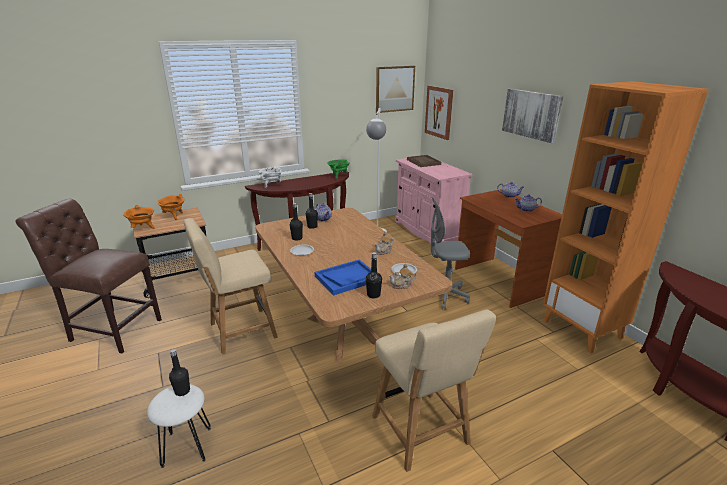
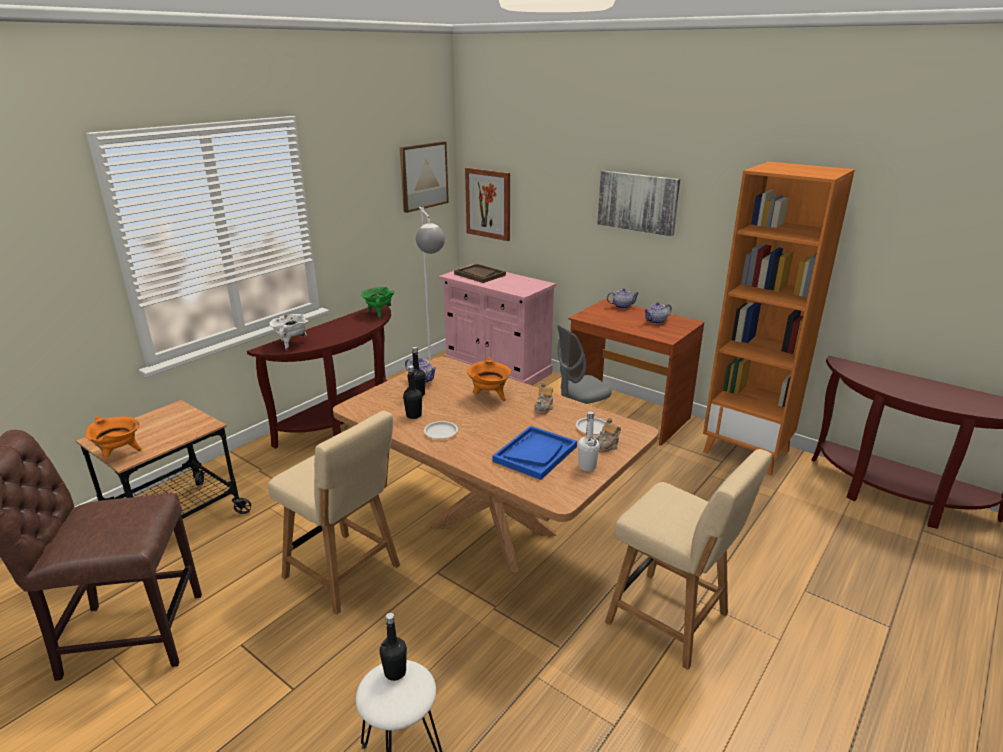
camera: 25 degrees left, 0 degrees up
(174, 216) = (155, 423): orange cooking pot -> orange cooking pot (490, 397)
(239, 331) = (345, 574): beige chair -> beige chair turned 90 degrees counterclockwise
(373, 295) = (587, 466): black bottle -> white bottle

